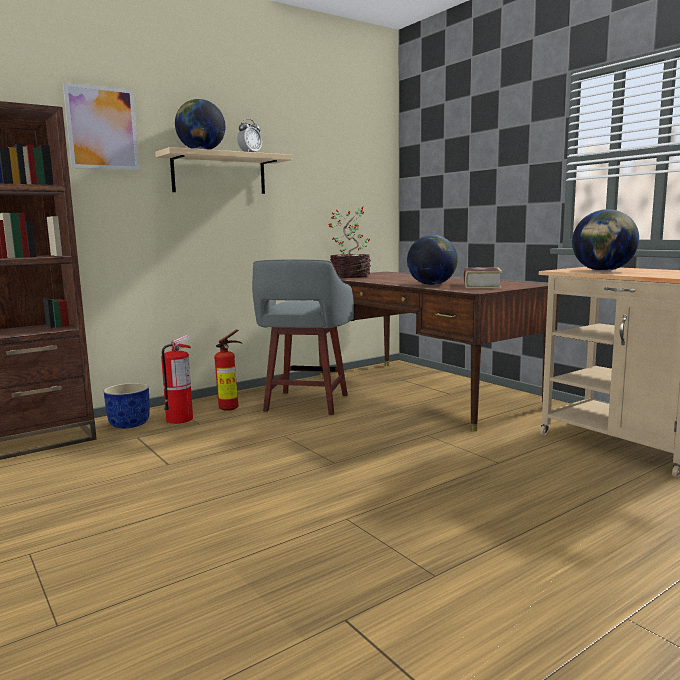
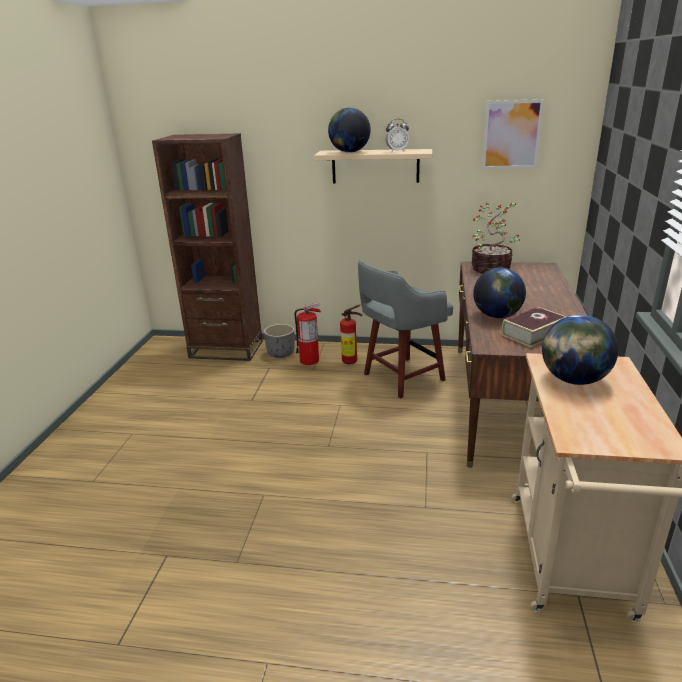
camera: 45 degrees right, 15 degrees up
(102, 128) = (280, 135): picture -> picture (511, 135)
(130, 424) = (281, 353): blue planter -> grey planter

